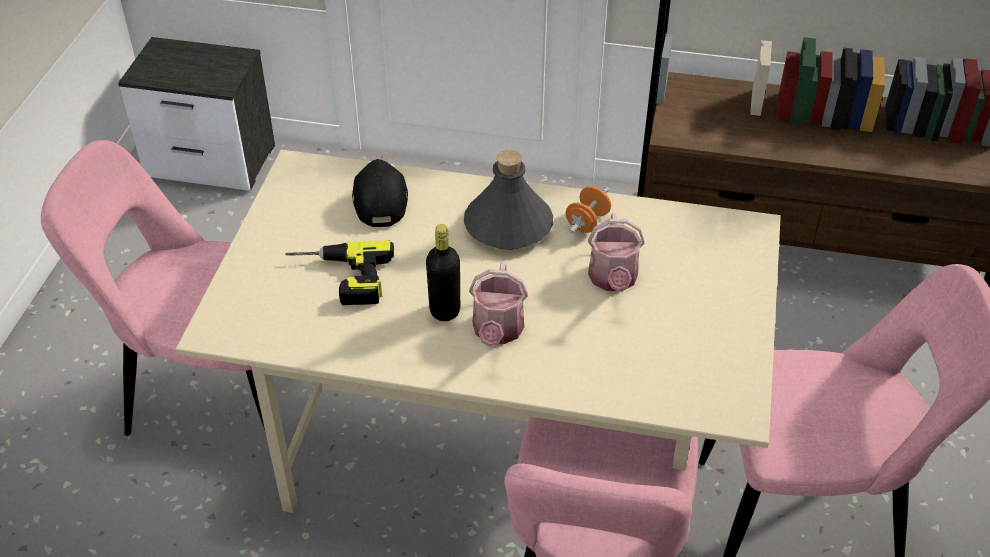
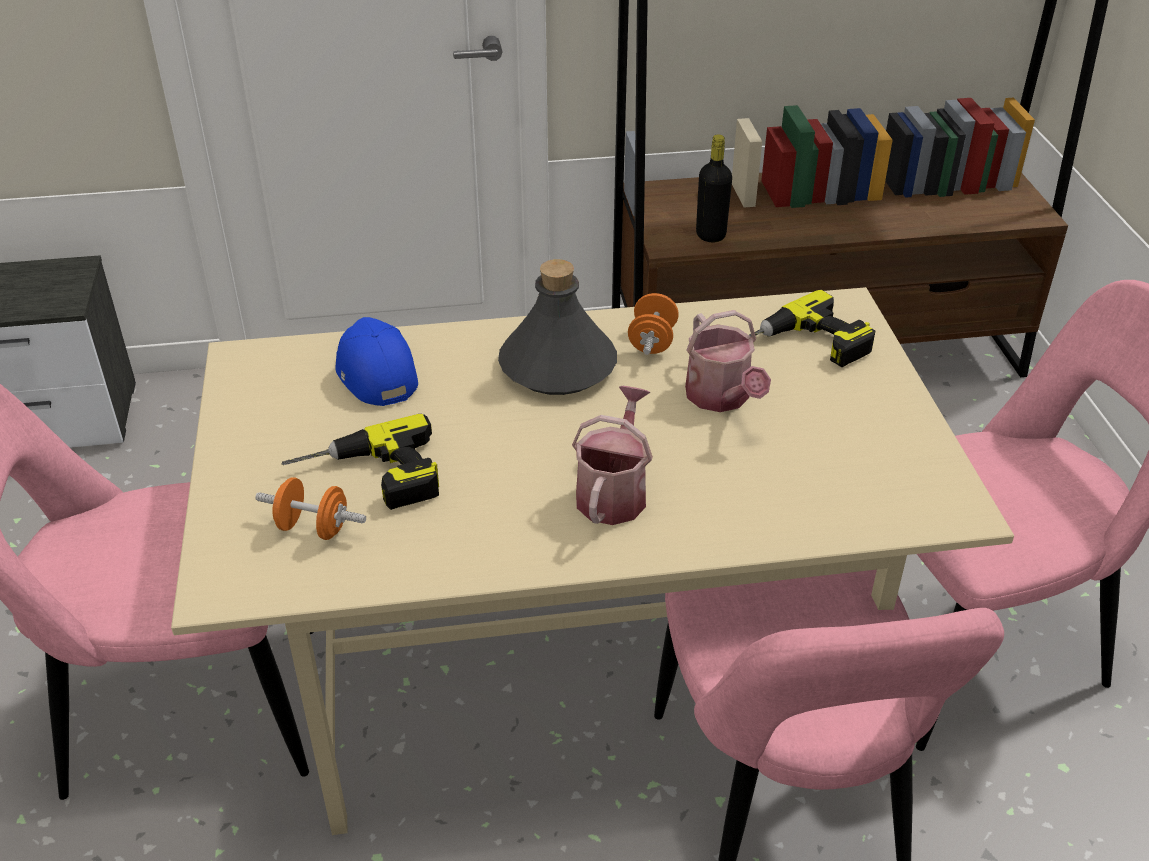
camera: 20 degrees left, 5 degrees down
(288, 305) = (313, 528): none -> orange dumbbell
(379, 199) = (374, 372): black cap -> blue cap
(445, 310) = (532, 483): black bottle -> black bottle (710, 235)
(497, 331) = (613, 491): watering can -> watering can turned 150 degrees counterclockwise
(698, 254) = (803, 348): none -> power drill

